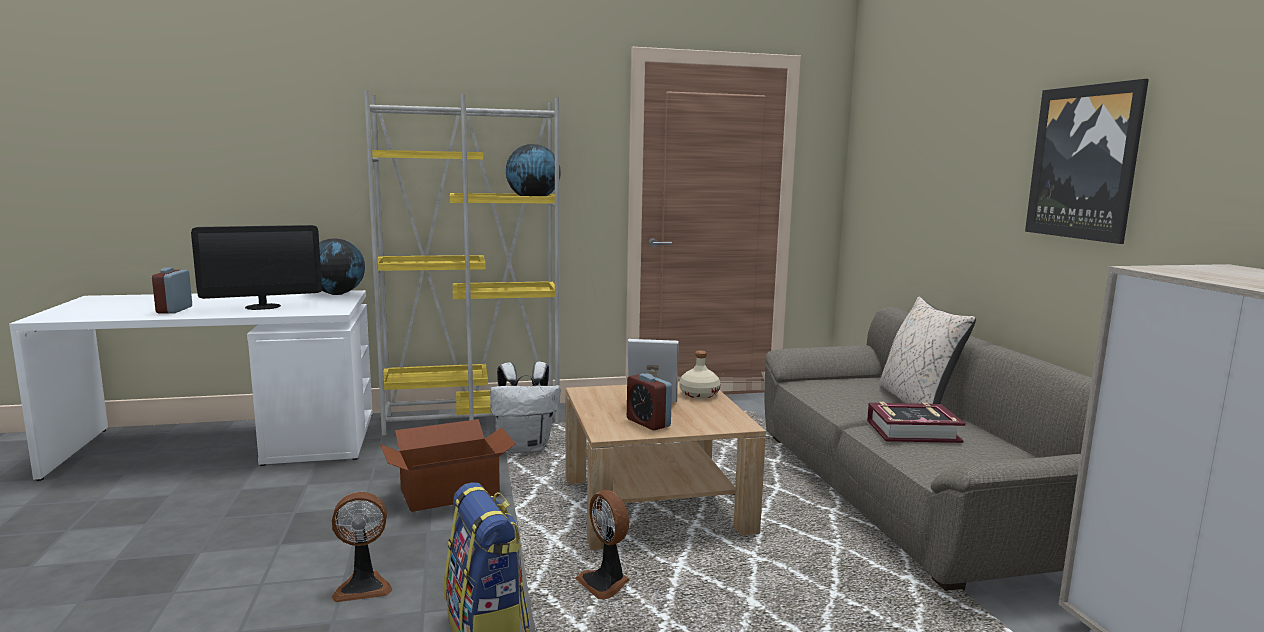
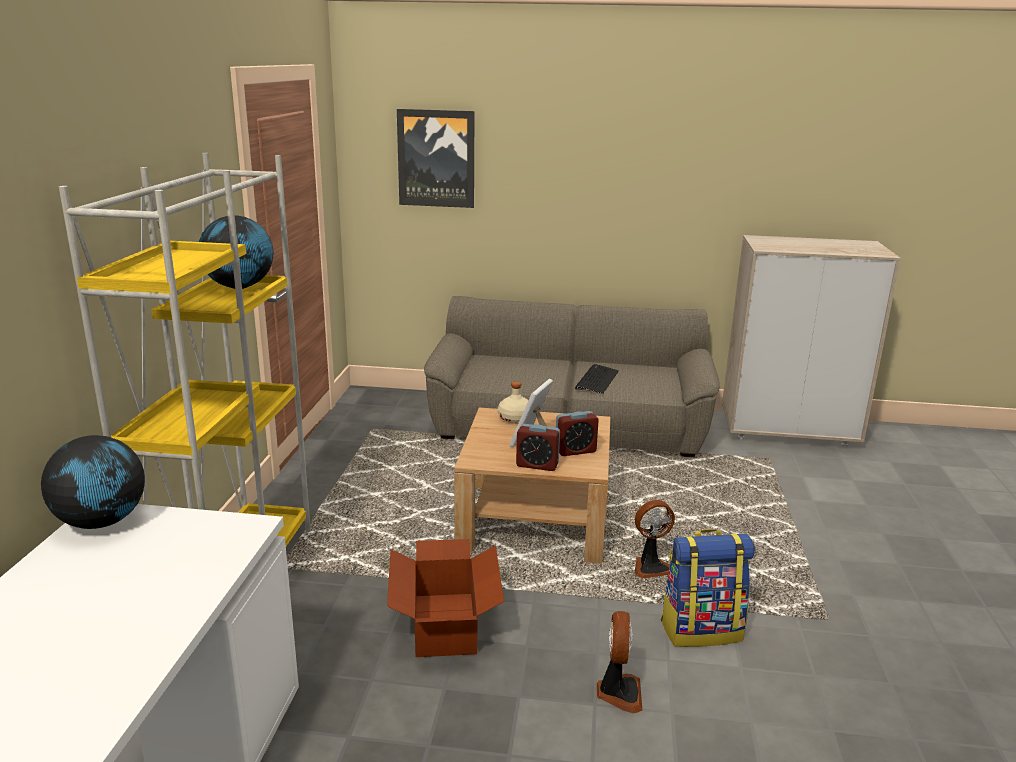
camera: 70 degrees left, 10 degrees up
(174, 310) = (78, 677): alarm clock -> alarm clock (537, 465)
(263, 307) = (149, 585): monitor -> none
(525, 447) = (359, 562): white backpack -> none
(912, 431) = (596, 380): book -> keyboard
(916, 402) = (539, 362): beige pillow -> none
(1084, 162) = (637, 178): picture -> picture (436, 158)

